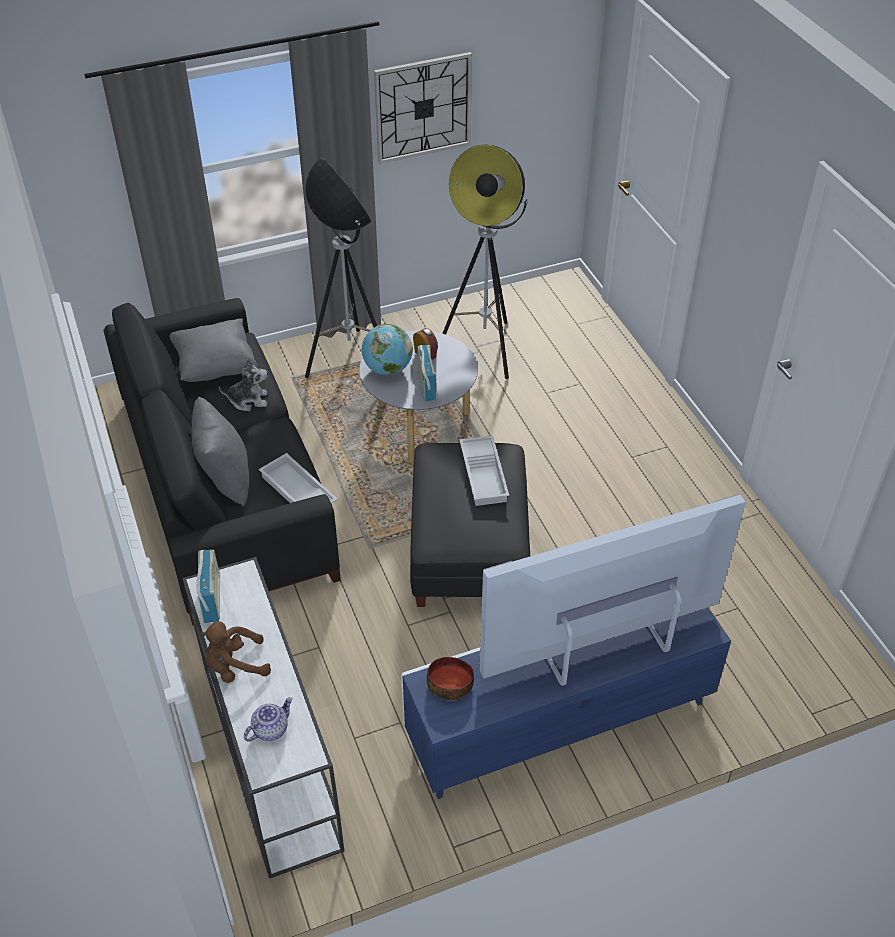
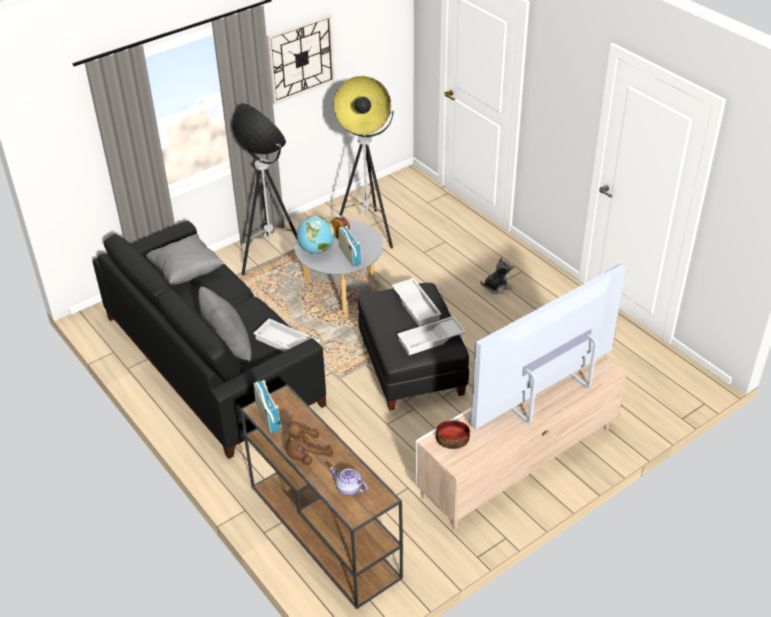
camera: 15 degrees left, 5 degrees down
(248, 400) = (222, 290): plush toy -> plush toy (496, 287)
(269, 754) = (322, 530): white console table -> brown console table
(270, 729) = (348, 488): teapot -> teapot turned 90 degrees counterclockwise
(484, 528) = (431, 339): none -> white tray
(559, 722) = (518, 462): blue tv stand -> beige tv stand

